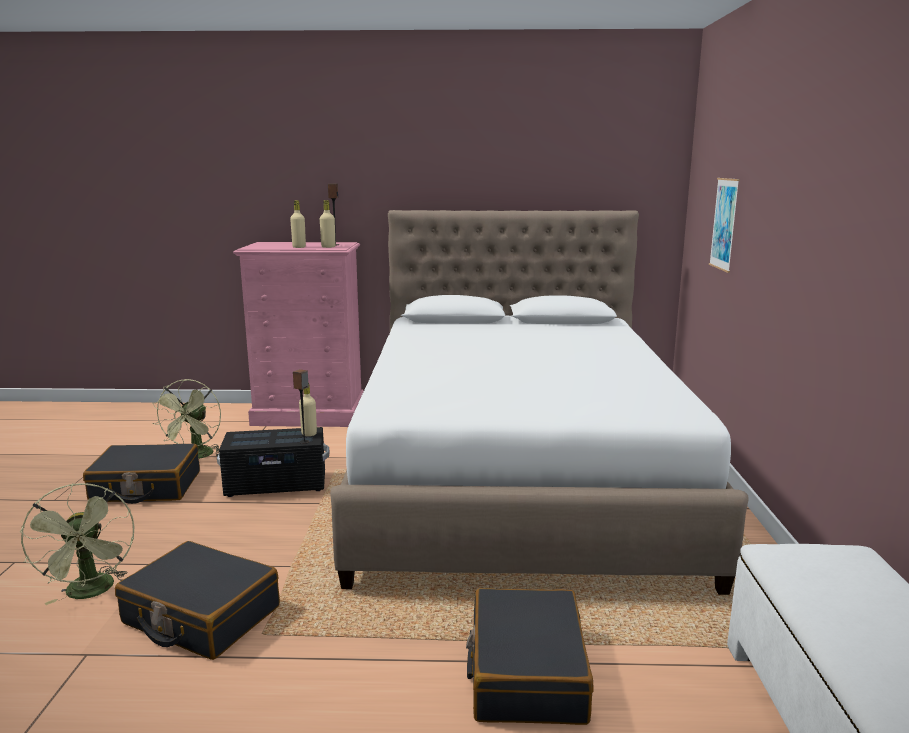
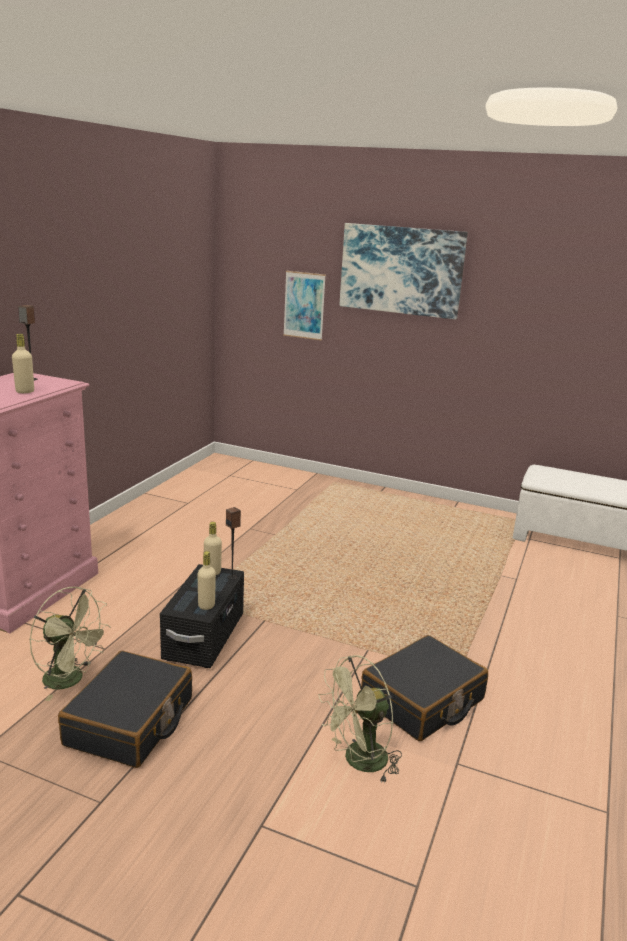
camera: 70 degrees left, 5 degrees up
(91, 593) = (358, 762): green fan -> green fan turned 150 degrees clockwise
(328, 247) = (47, 383): beige bottle -> beige bottle (206, 605)
(518, 475) = (283, 532): white bed -> none
(526, 672) = (521, 594): black suitcase -> none
(788, 163) = (401, 270): none -> picture

